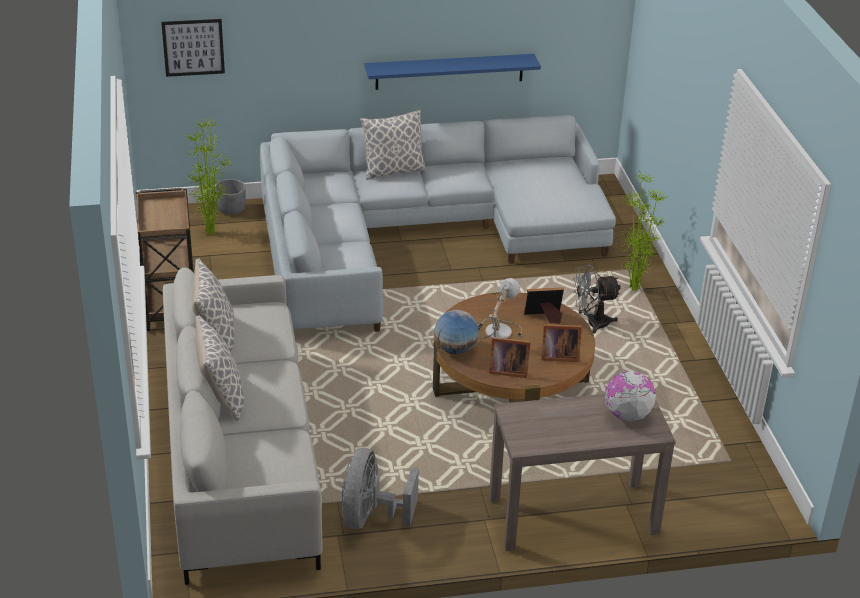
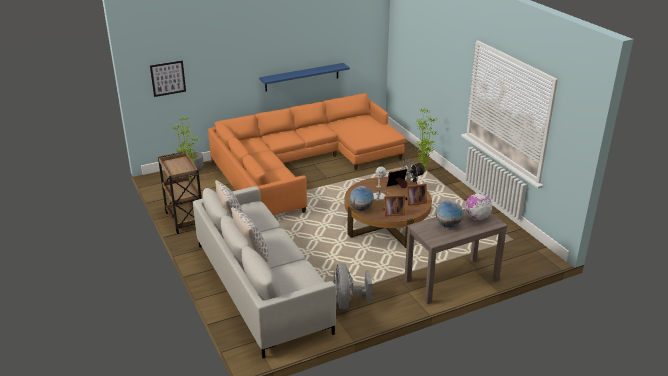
camera: 15 degrees left, 5 degrees down
(393, 170) = (282, 133): pillow -> none
(417, 236) = (301, 165): grey sofa -> orange sofa
(566, 419) = (448, 225): none -> globe

